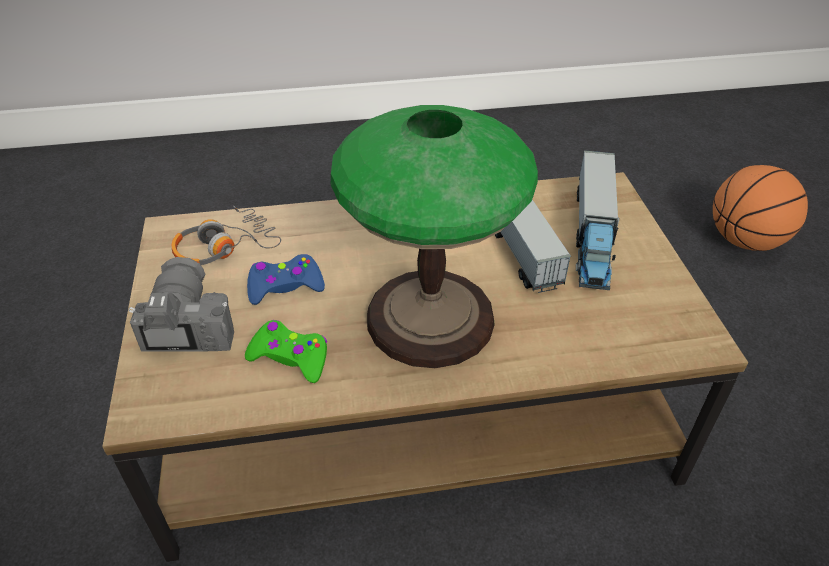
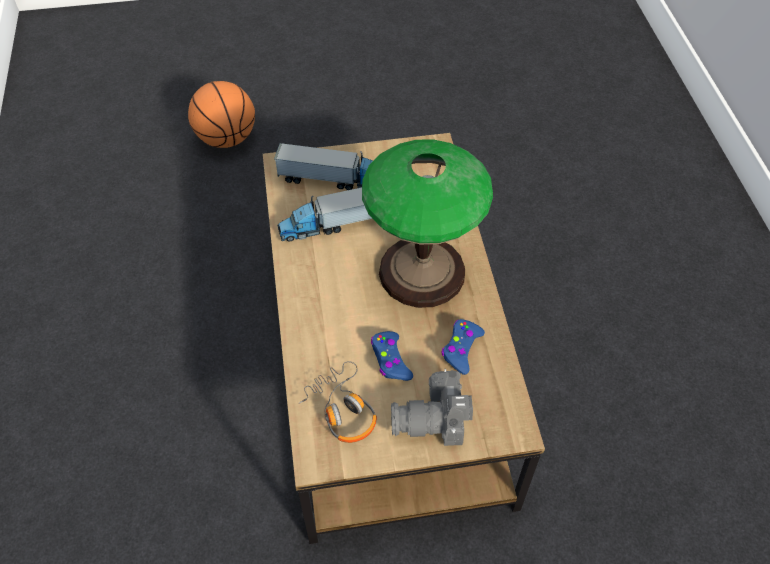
camera: 90 degrees left, 10 degrees up
(290, 357) = (461, 349): green game controller -> blue game controller

